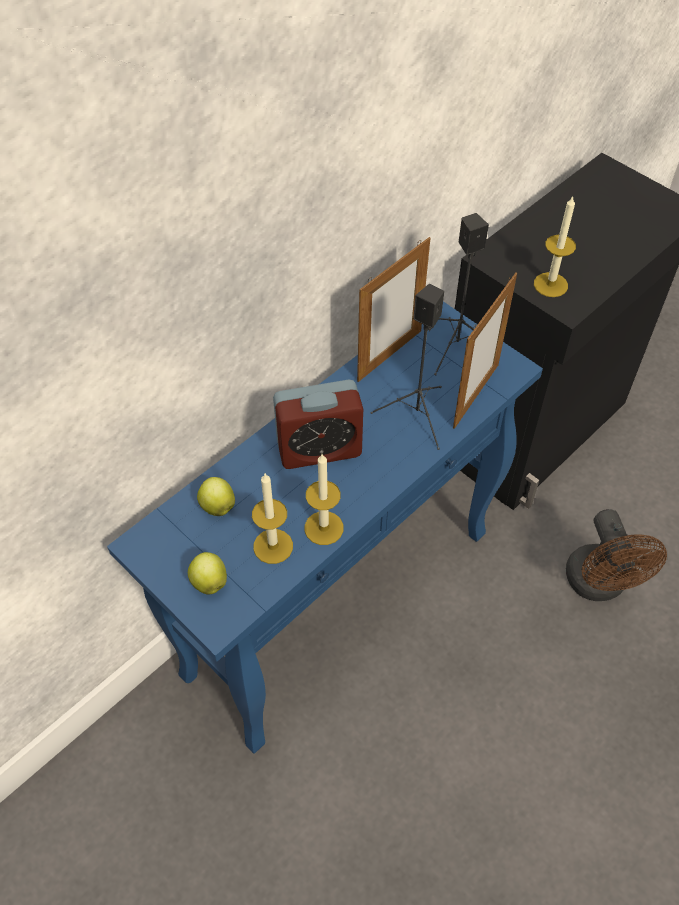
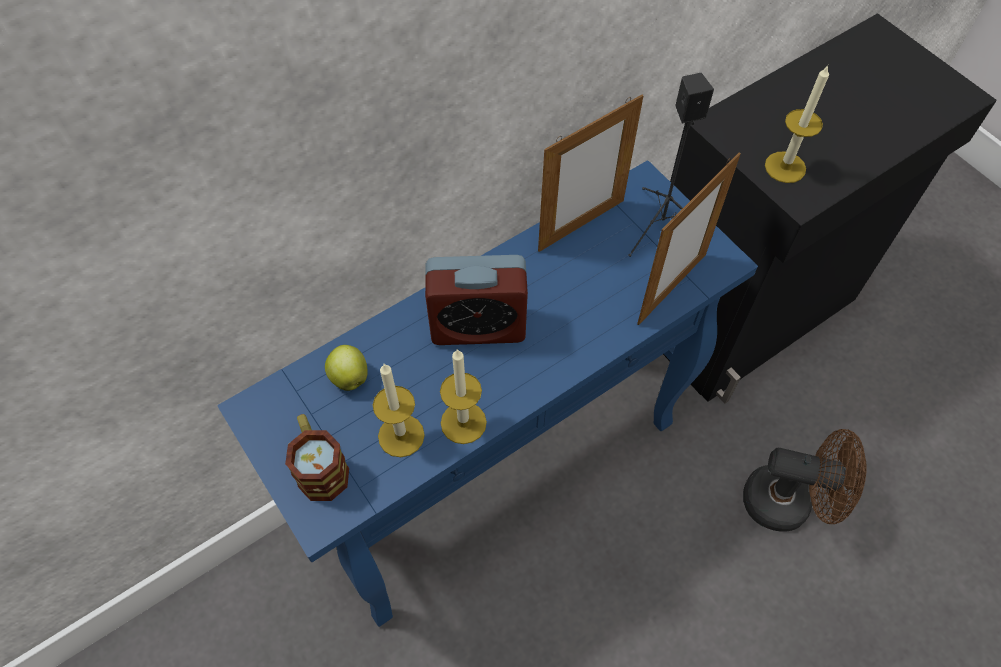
camera: 10 degrees right, 5 degrees up
(209, 581) = (320, 466): apple -> mug
(417, 416) = (599, 303): black speaker -> none
(599, 585) = (788, 502): brown fan -> brown fan turned 75 degrees counterclockwise

